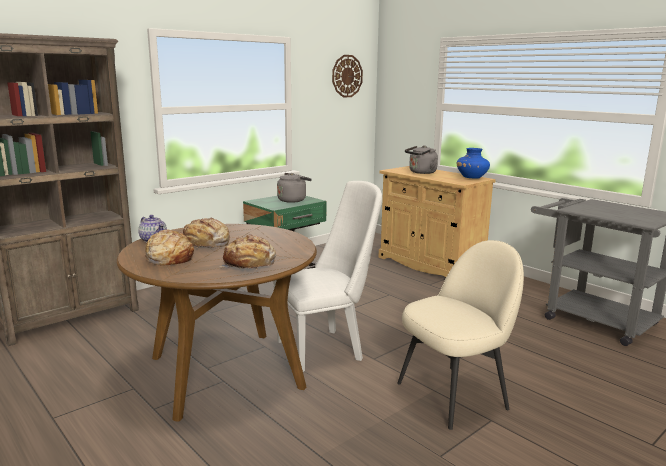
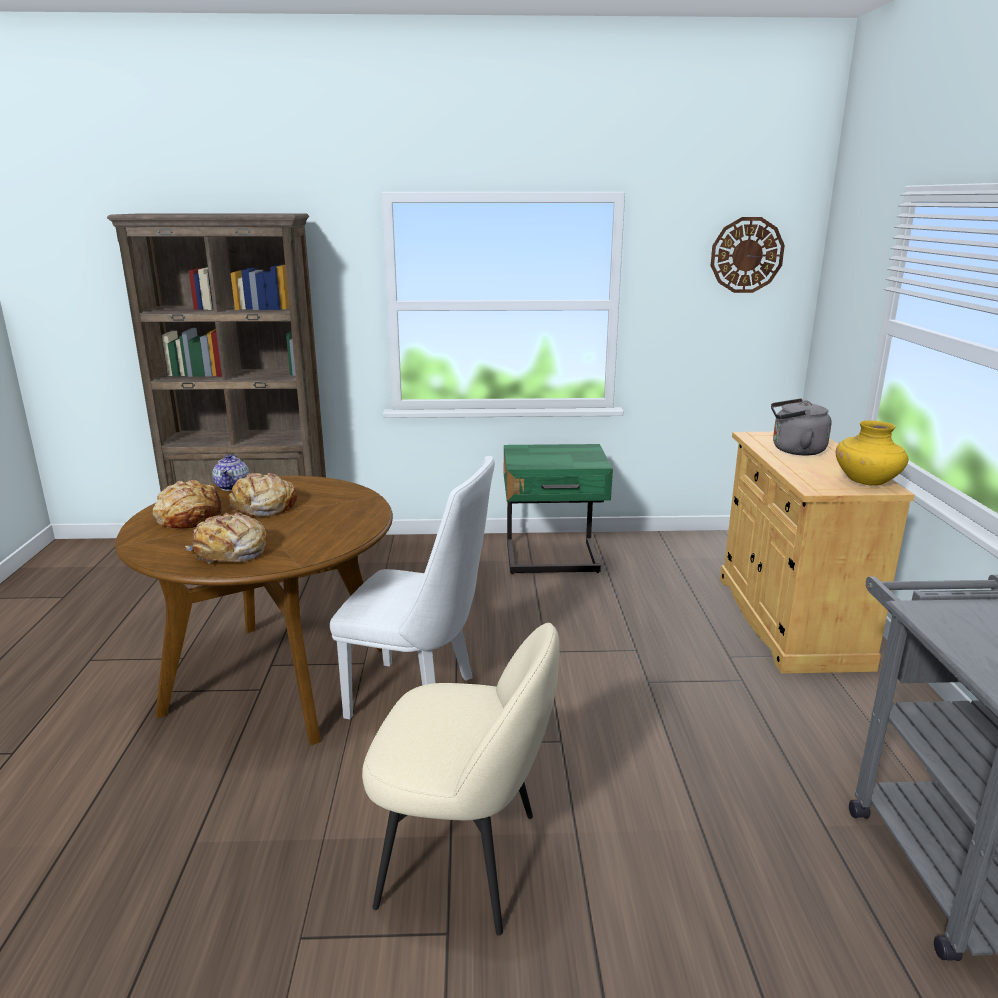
camera: 40 degrees right, 5 degrees up
(293, 200) = (568, 457): grey kettle -> none
(472, 178) = (867, 482): blue vase -> yellow vase

